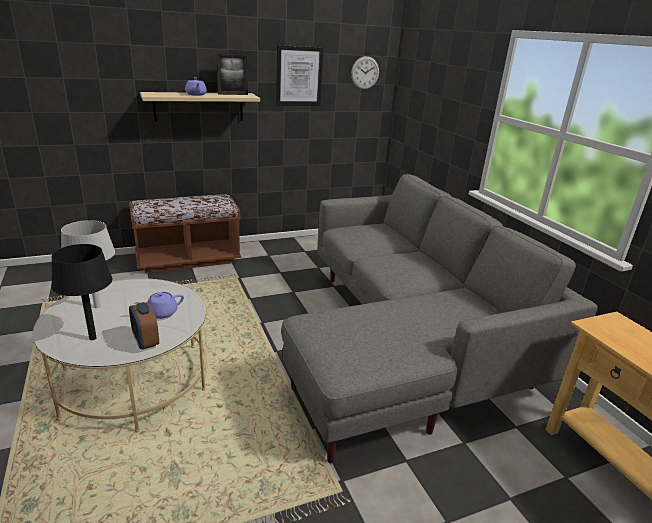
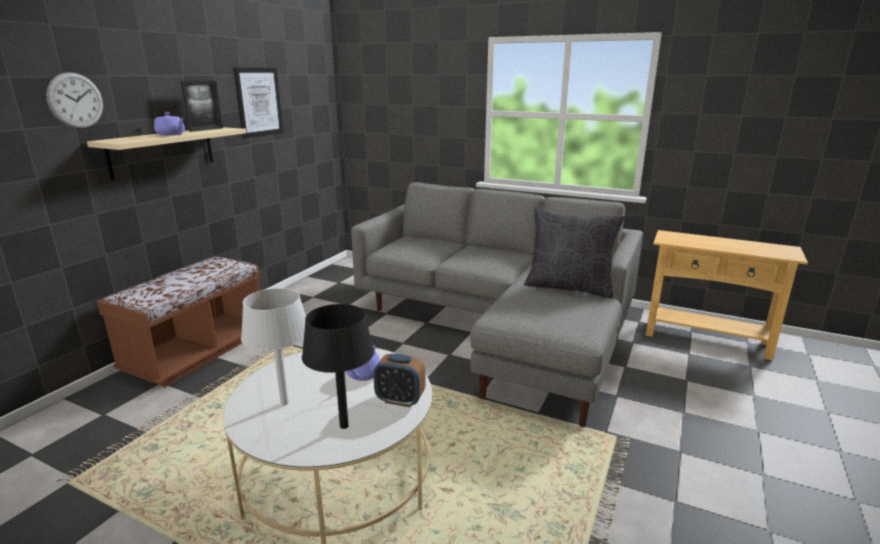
camera: 40 degrees left, 5 degrees down
(365, 73) = (313, 93): wall clock -> wall clock (75, 100)
(423, 327) = (569, 287): none -> black pillow

